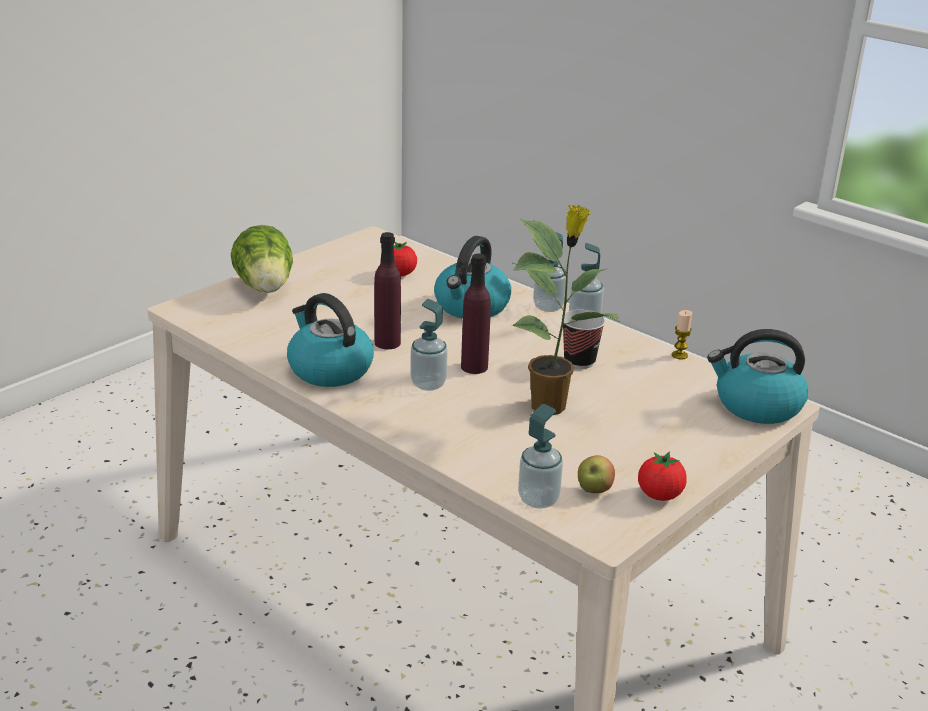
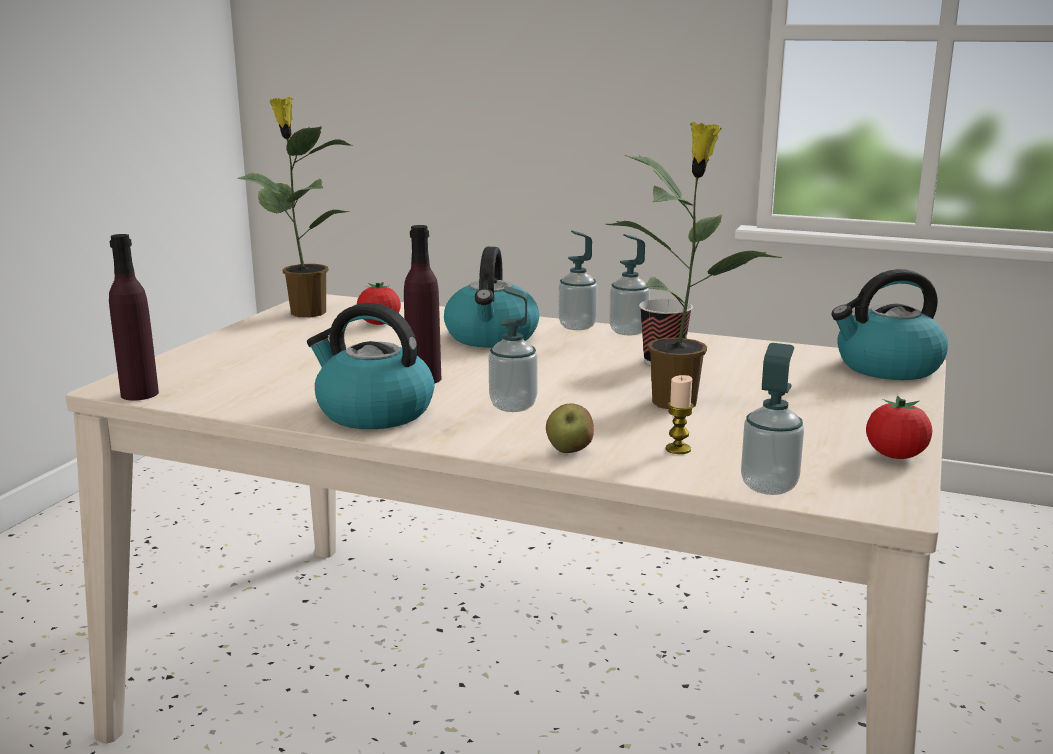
camera: 20 degrees left, 10 degrees down
(266, 288) = (221, 355): lettuce -> none
(354, 251) = (306, 312): none -> potted plant
(474, 367) = (551, 383): purple bottle -> purple bottle (139, 394)
(594, 490) = (819, 465): apple -> apple (569, 451)
(679, 355) = (759, 342): candle -> candle (678, 449)

